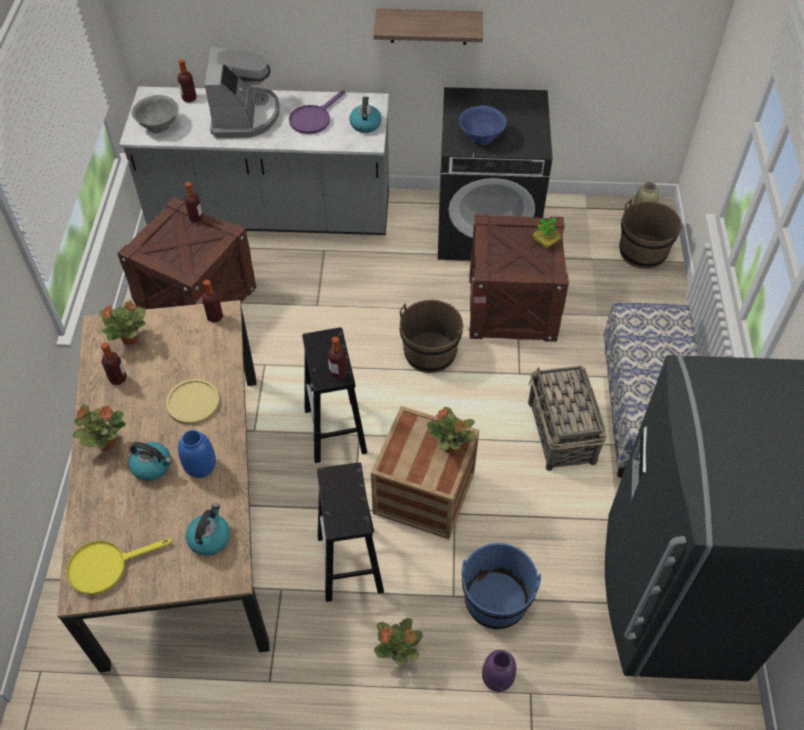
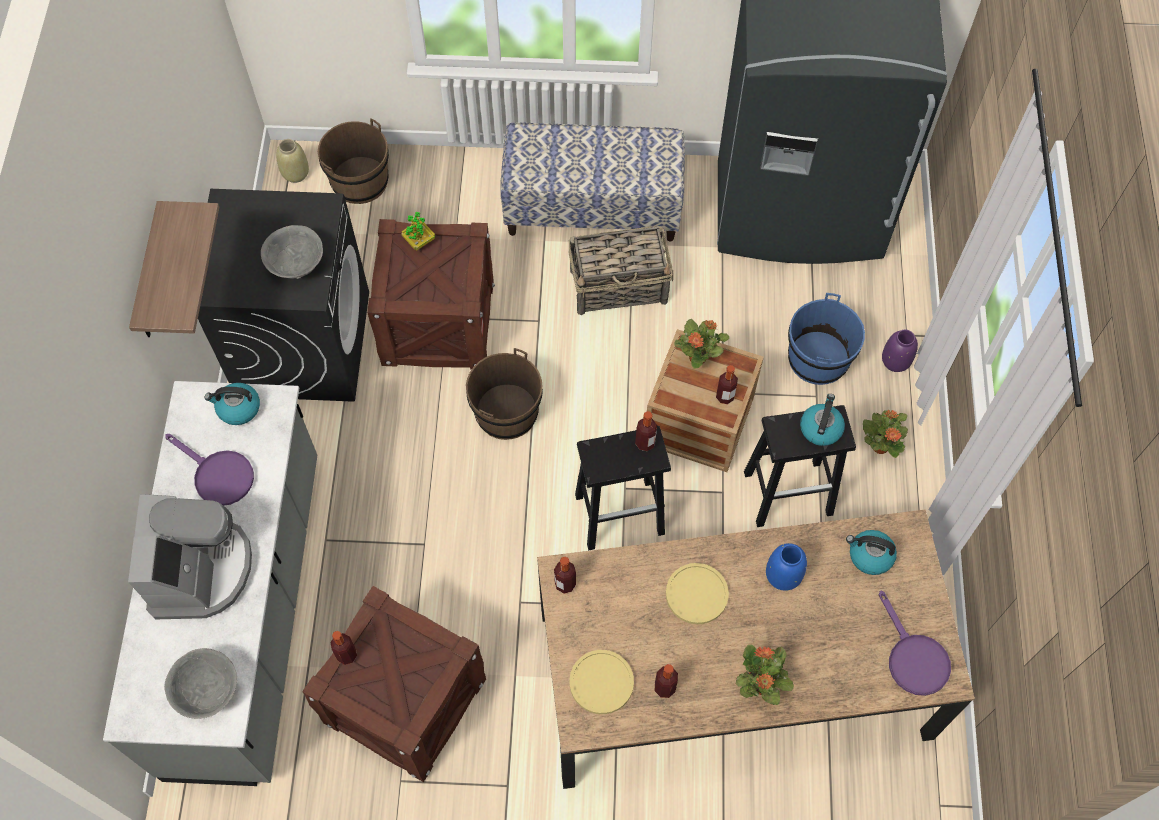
camera: 90 degrees left, 10 degrees up
(106, 565) = (913, 657): yellow frying pan -> purple frying pan
(131, 339) = (601, 682): potted plant -> yellow plate
(152, 466) = (786, 627): kettle -> kettle (820, 428)
(189, 98) = (147, 654): bottle -> bottle (725, 396)
(244, 116) = (200, 570): coffee machine -> coffee machine turned 90 degrees clockwise
(481, 137) = (297, 266): blue bowl -> grey bowl

